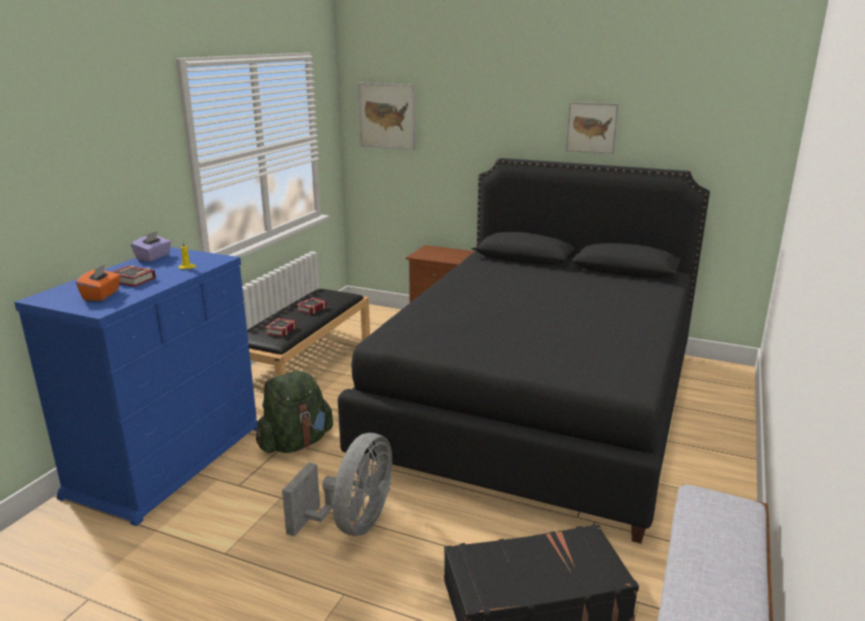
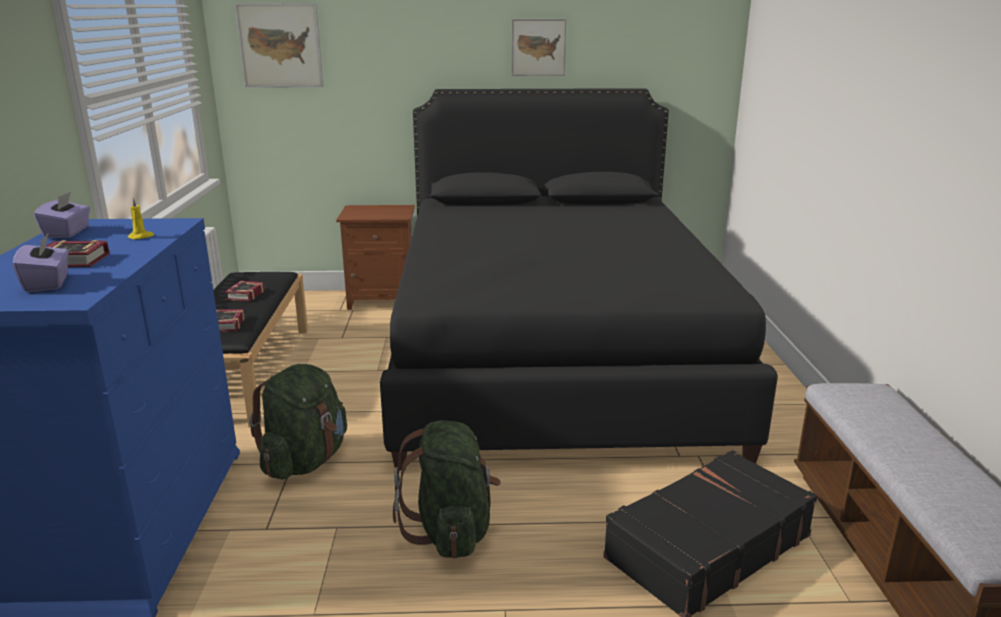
camera: 25 degrees left, 0 degrees up
(102, 295) = (48, 283): orange tissue box -> purple tissue box
(352, 524) = (451, 530): grey fan -> green backpack

